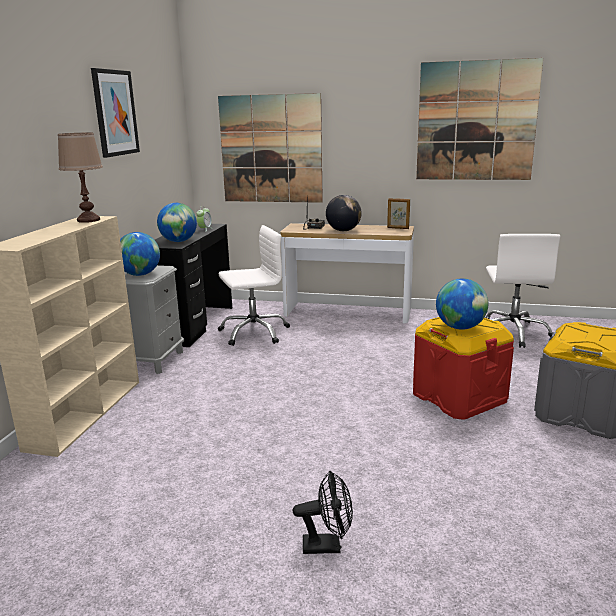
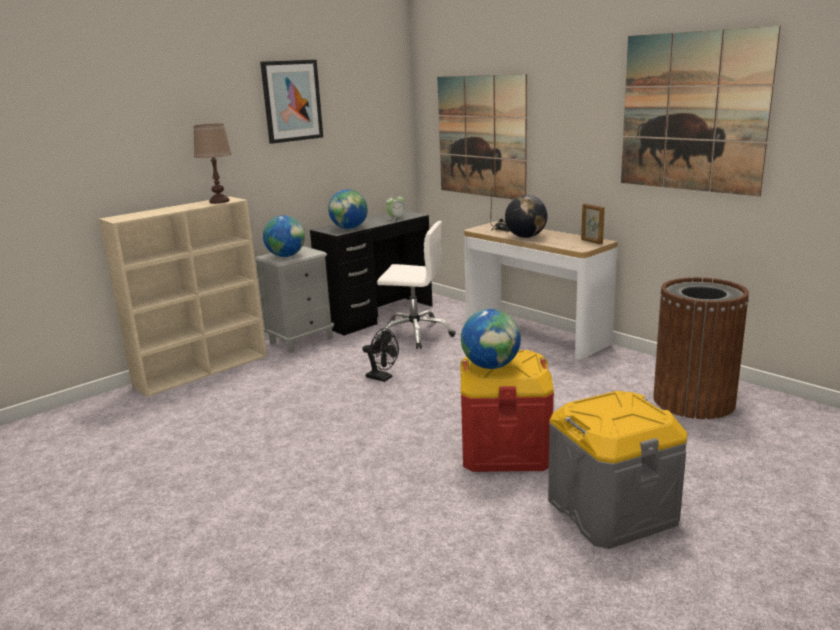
camera: 35 degrees right, 0 degrees up
(328, 545) = (205, 524): black fan -> black fan (382, 378)
(513, 333) = (693, 401): white office chair -> brown trash can

